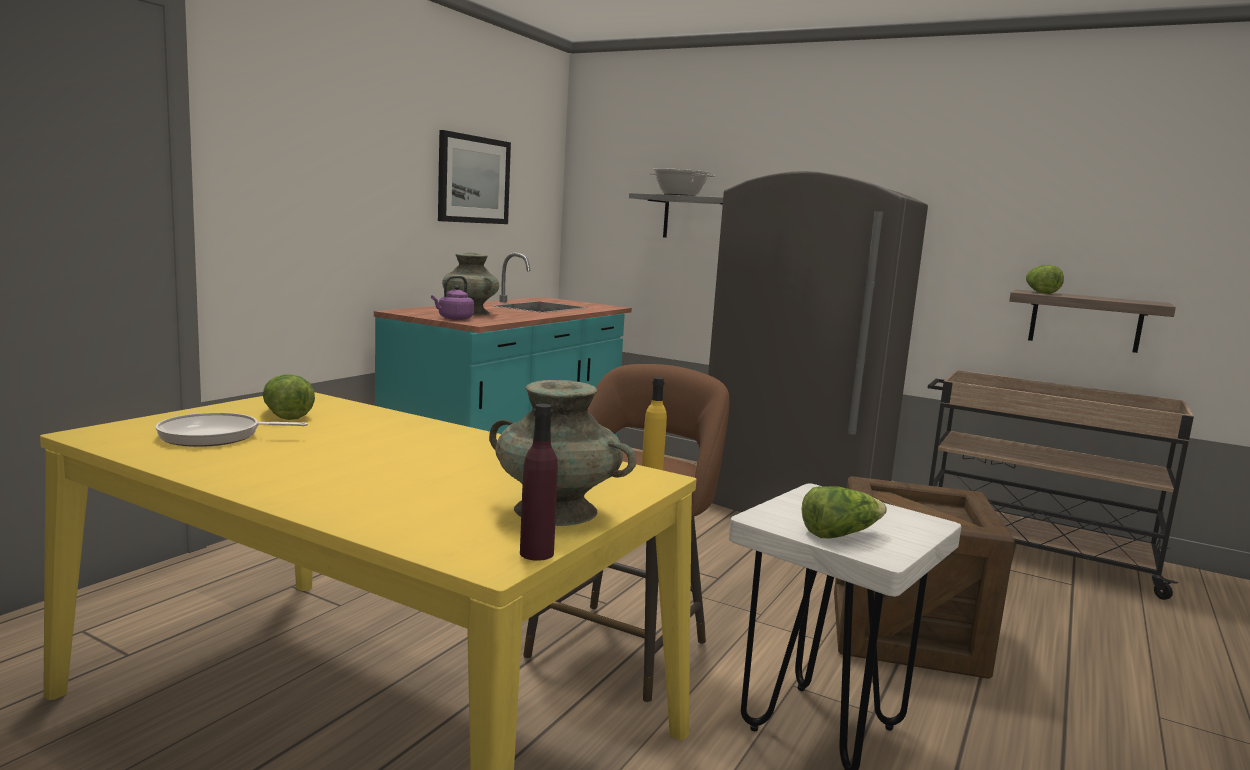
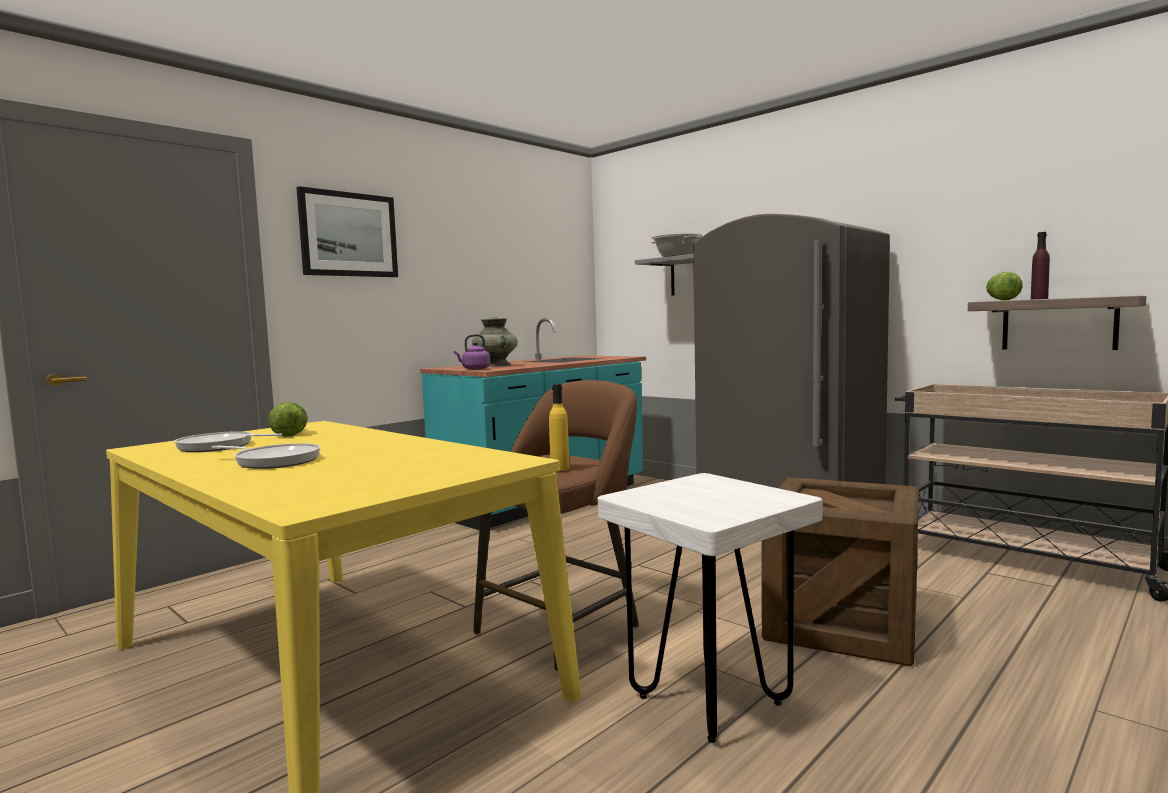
camera: 15 degrees right, 5 degrees down
(335, 469) = (274, 461): none -> frying pan
(473, 180) = (506, 263): picture -> picture (348, 234)
(536, 553) = (346, 504): purple bottle -> purple bottle (1039, 299)
(556, 511) = (404, 481): turquoise vase -> none
(839, 534) = (686, 506): lettuce -> none

